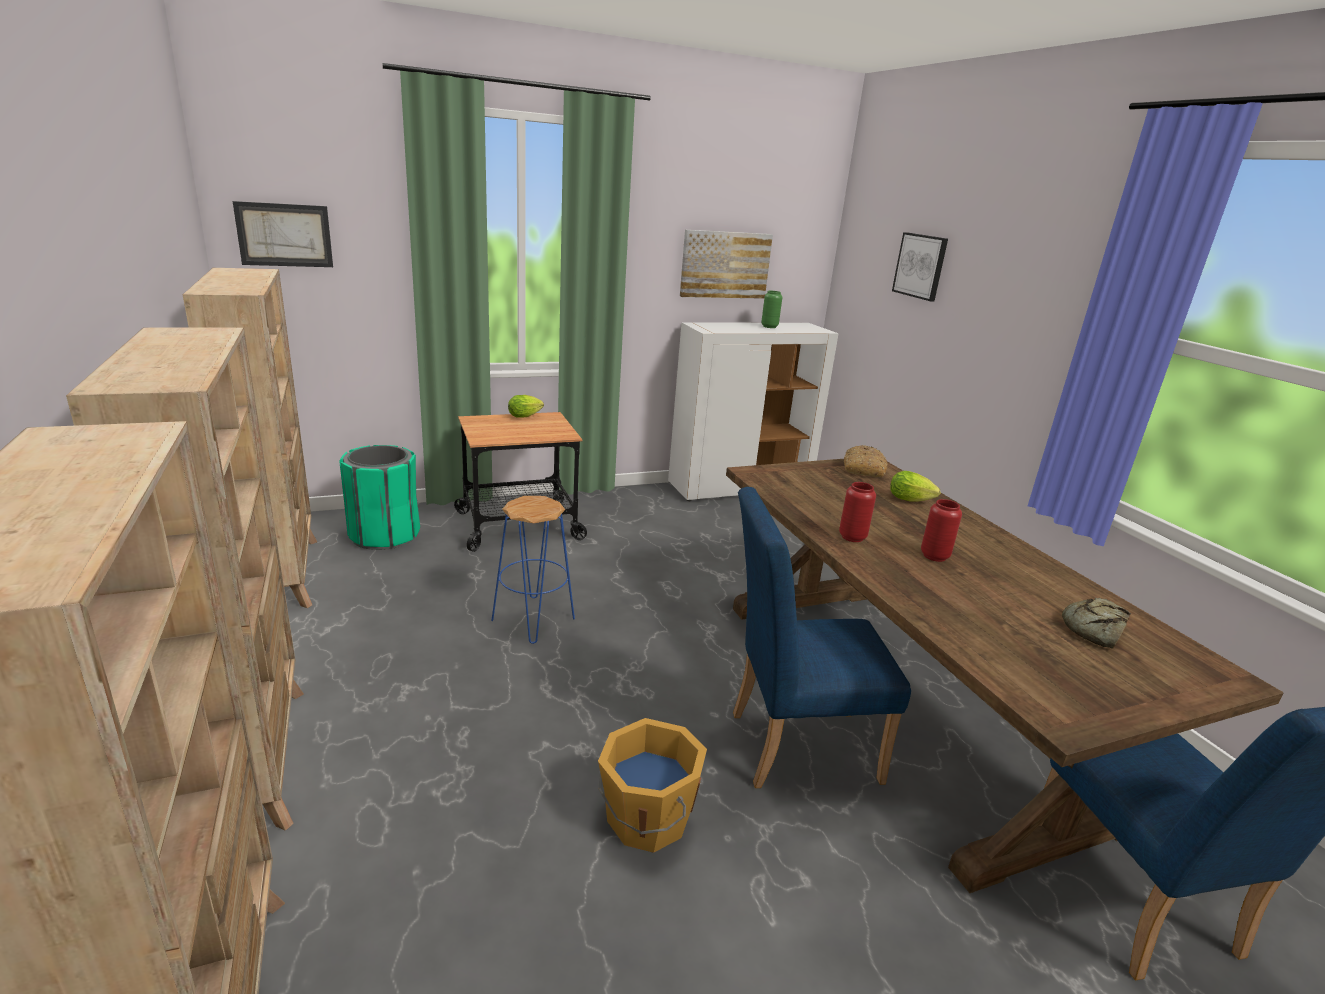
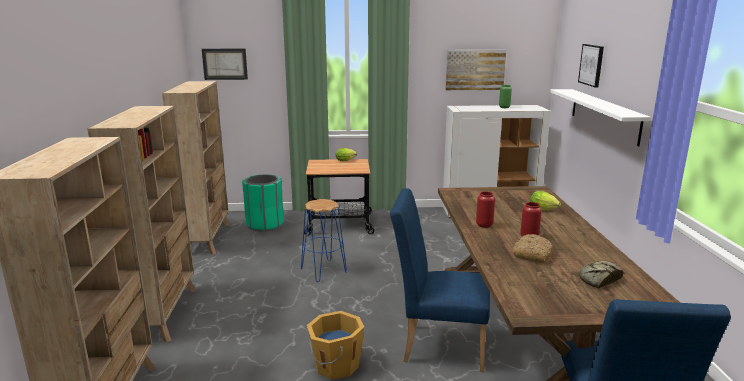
camera: 20 degrees right, 5 degrees down
(862, 469) = (527, 192): bread -> bread (532, 254)
(946, 344) = (604, 115): none -> white shelf

